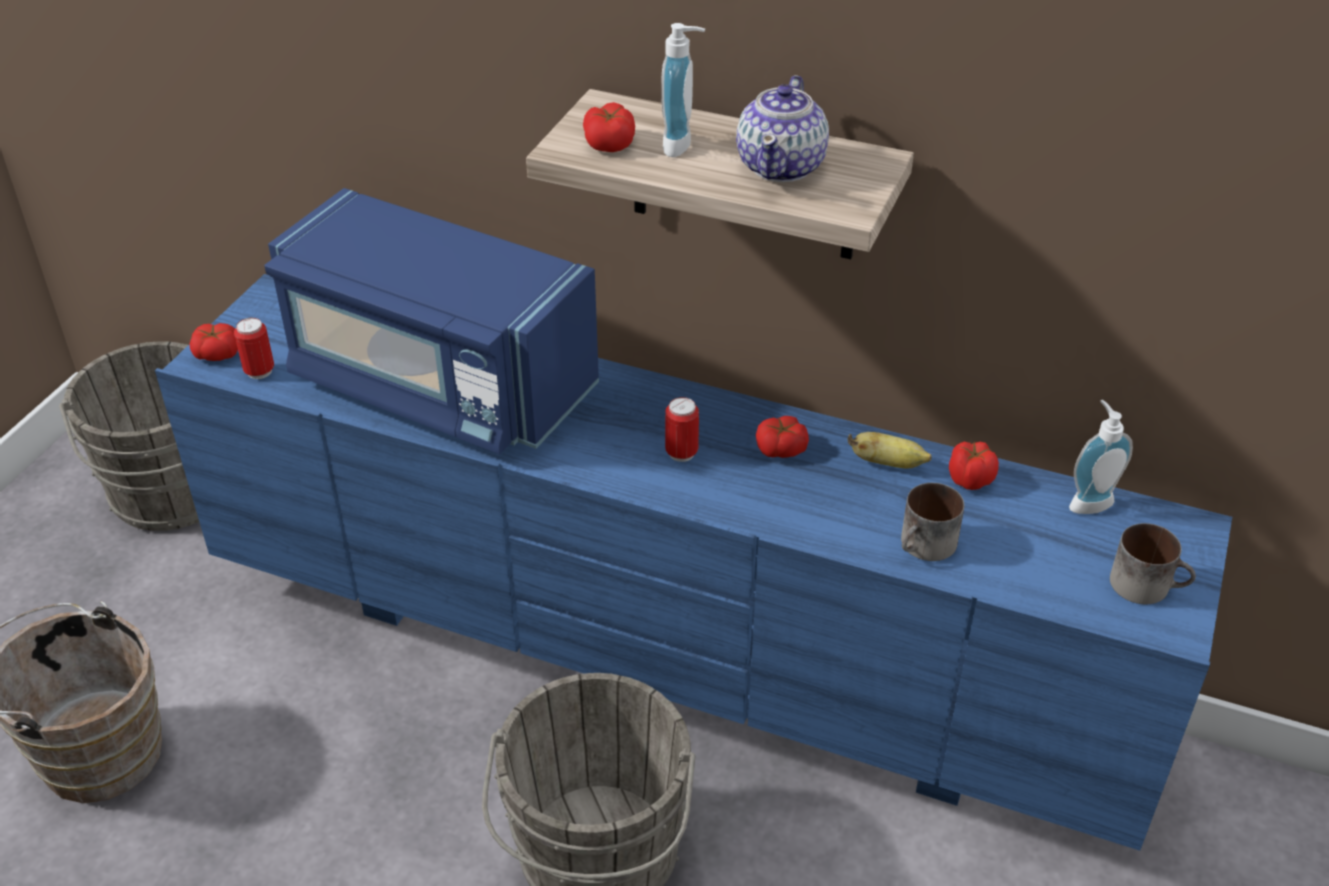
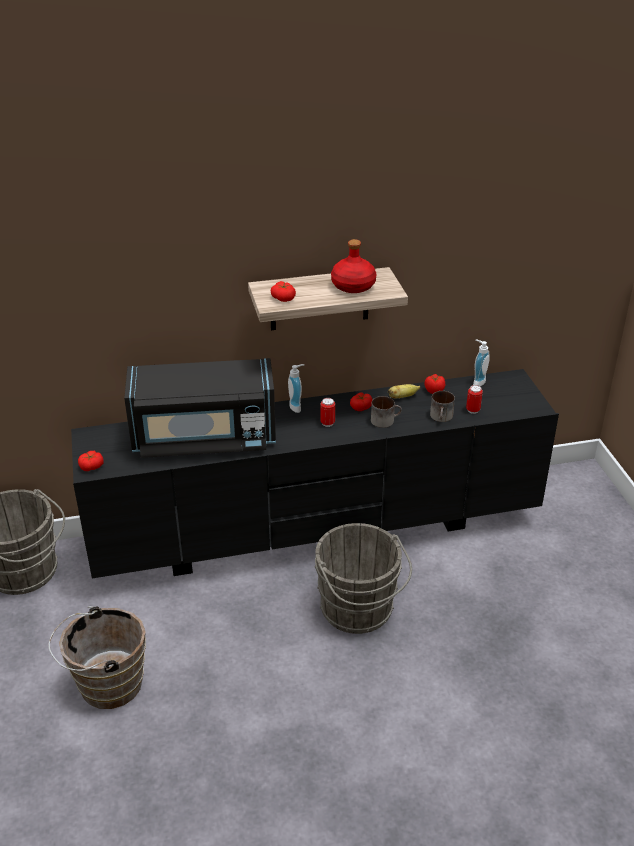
camera: 35 degrees left, 5 degrees down
(259, 371) = (120, 465): can -> can (473, 410)
(438, 383) = (204, 438): blue microwave -> black microwave
(665, 660) = (316, 532): blue cabinet -> black cabinet
(683, 145) = (310, 290): soap dispenser -> soap dispenser (297, 407)
(782, 166) = (353, 286): teapot -> red bottle
(1147, 584) = (519, 399): mug -> mug (385, 420)

